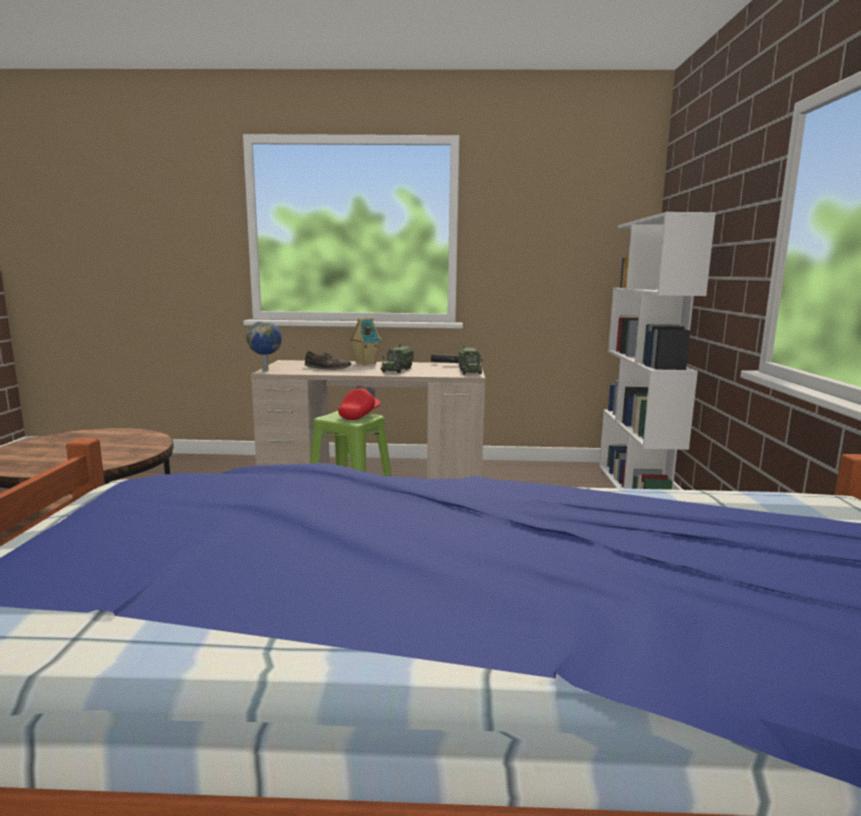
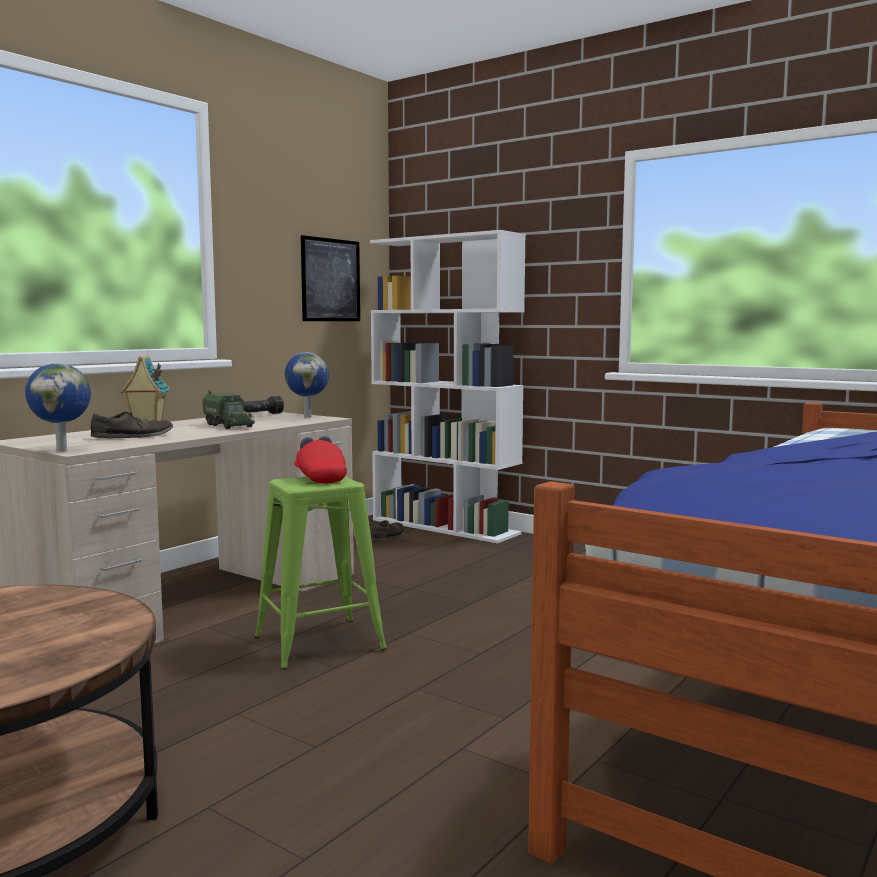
camera: 55 degrees left, 5 degrees down
(470, 371) = (307, 416): toy truck -> globe
(573, 482) = (388, 537): none -> brown shoe
(578, 262) = (331, 280): none -> picture

